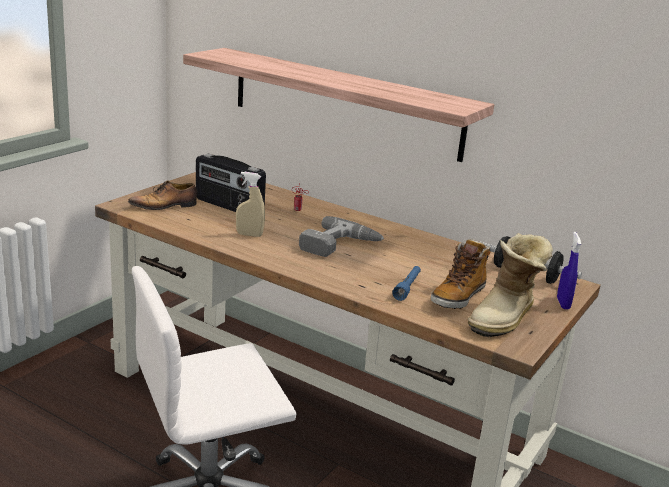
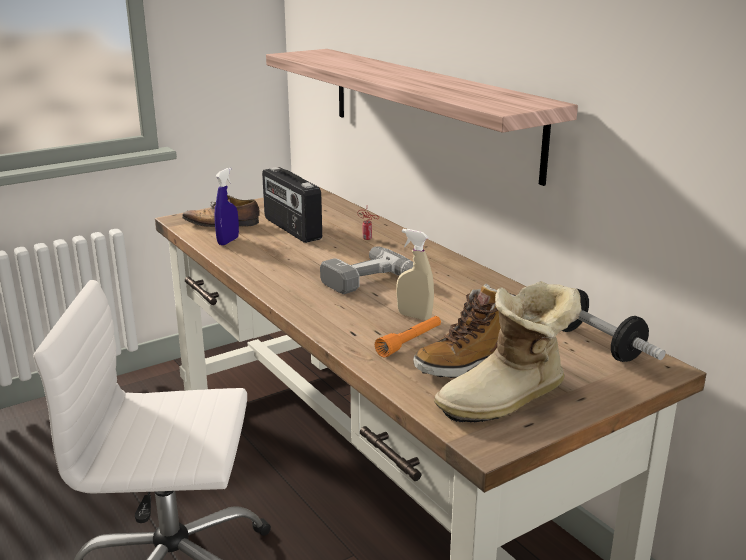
camera: 25 degrees right, 0 degrees up
(249, 235) = (281, 261): beige spray bottle -> beige spray bottle (414, 316)
(407, 287) = (410, 342): blue flashlight -> orange flashlight
(563, 303) = (618, 392): blue spray bottle -> blue spray bottle (228, 241)

